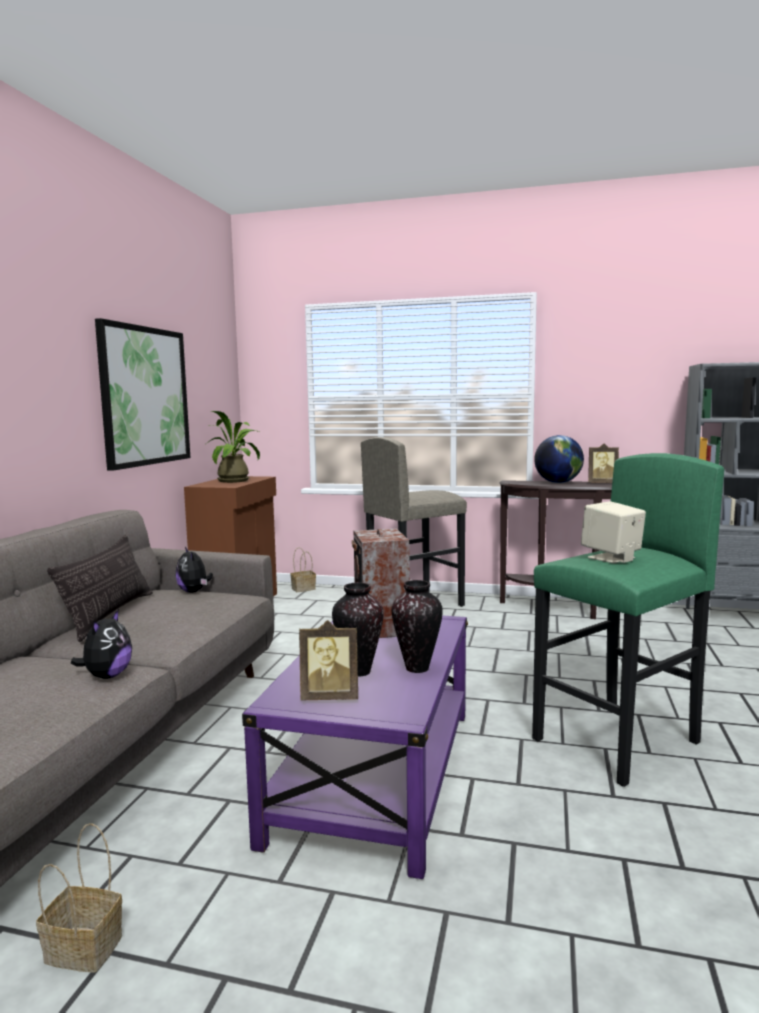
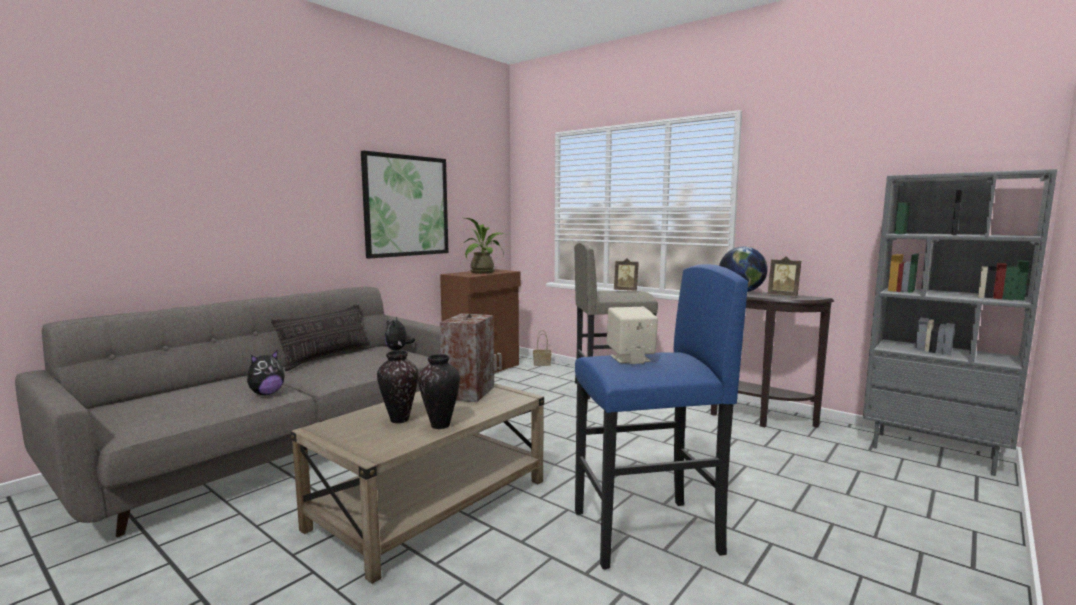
camera: 25 degrees right, 0 degrees up
(81, 950) = (160, 556): basket -> none
(330, 697) = (353, 432): picture frame -> picture frame (626, 291)
(376, 773) = (431, 505): purple coffee table -> beige coffee table
(617, 741) = (646, 533): green stool -> blue stool

